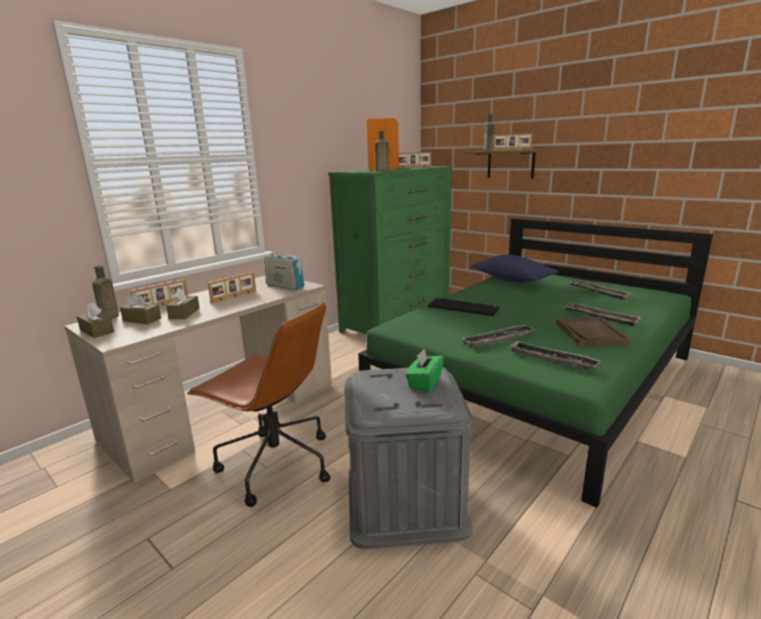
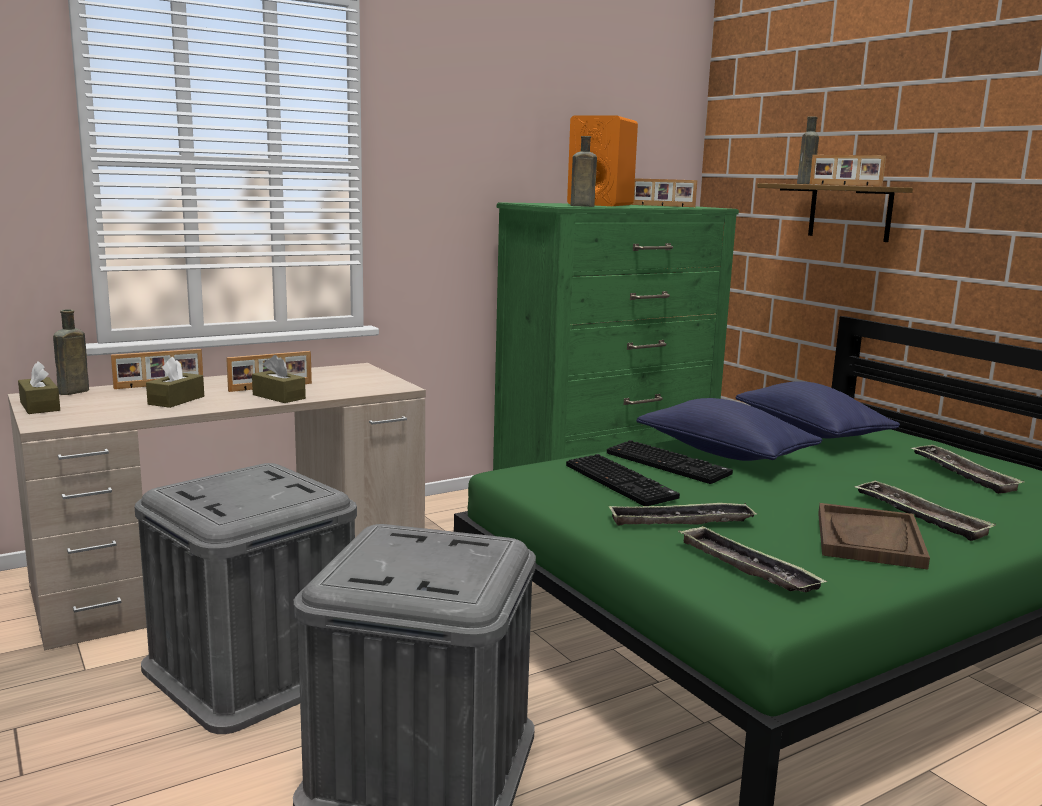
camera: 15 degrees right, 5 degrees down
(142, 320) = (112, 400): brown tissue box -> brown tissue box (279, 396)
(274, 464) = (254, 668): brown office chair -> grey storage box
(285, 286) = (362, 382): radio -> none
(424, 382) = (464, 557): green tissue box -> none
(451, 322) = (622, 482): none -> keyboard
(483, 298) = (724, 453): none -> blue pillow

